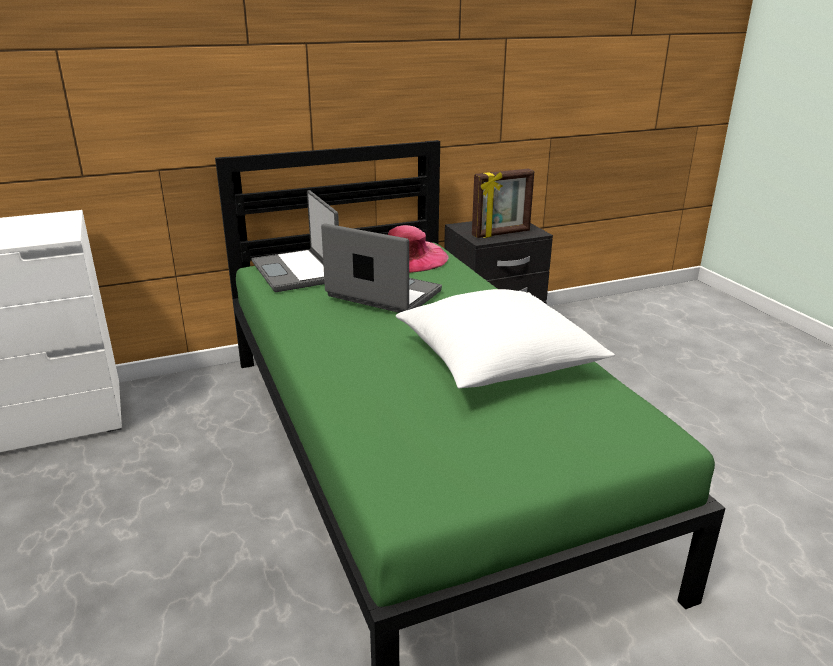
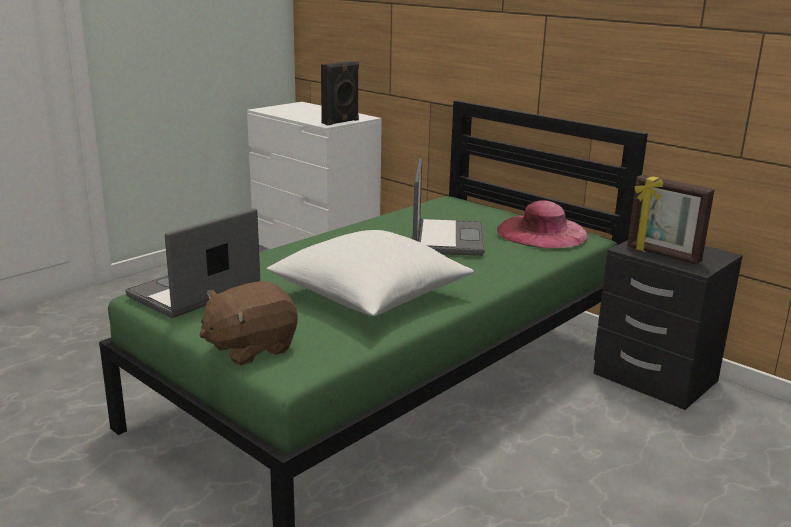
camera: 65 degrees right, 5 degrees down
(66, 228) = (341, 122): none -> black speaker
(297, 272) = (458, 209): laptop -> laptop (195, 292)
(600, 452) = (250, 348): none -> brown plush toy

